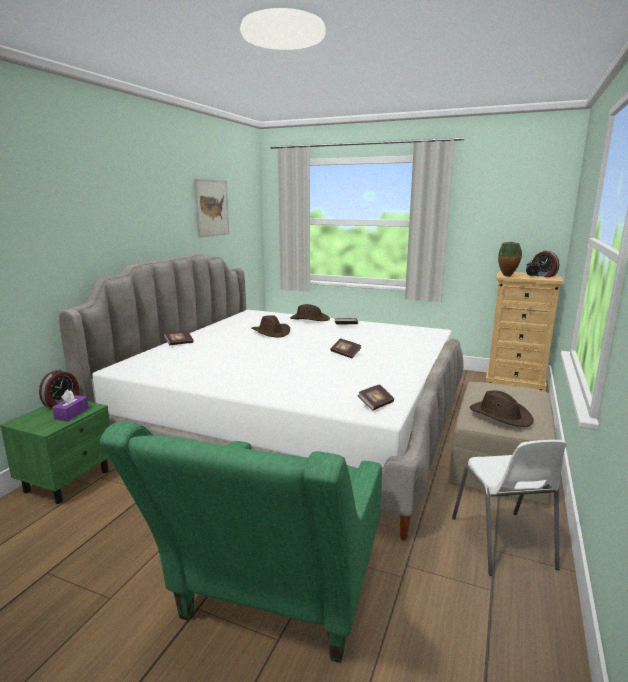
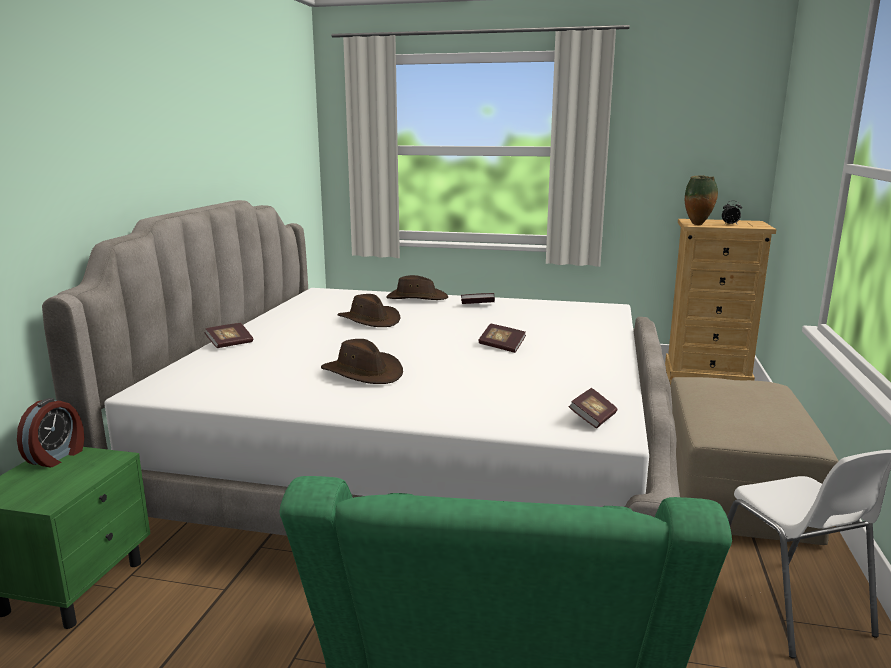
camera: 10 degrees left, 0 degrees up
(71, 413) = (81, 472): purple tissue box -> none
(211, 208) = (253, 128): picture -> none
(500, 415) = (748, 422): brown hat -> brown hat (363, 373)
(543, 276) = (743, 223): alarm clock -> none

